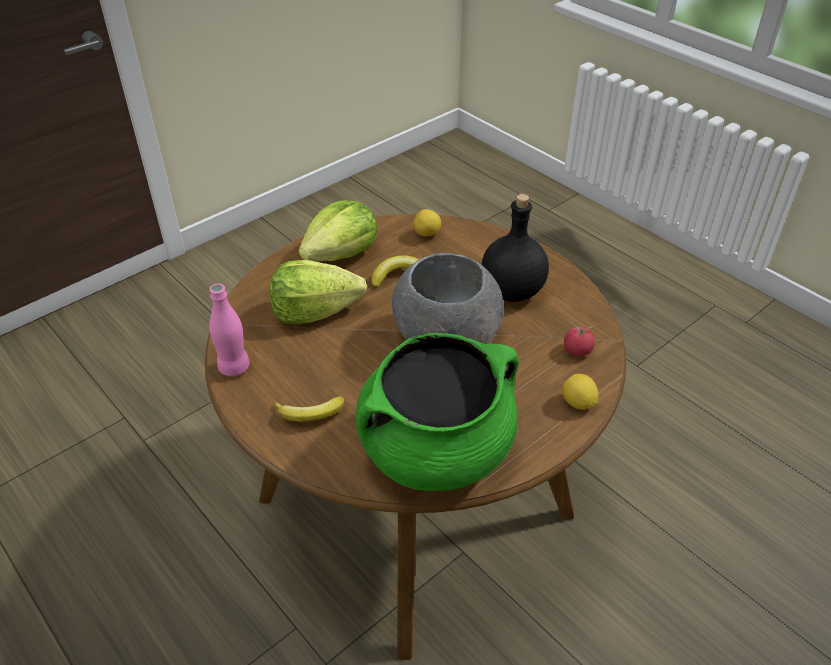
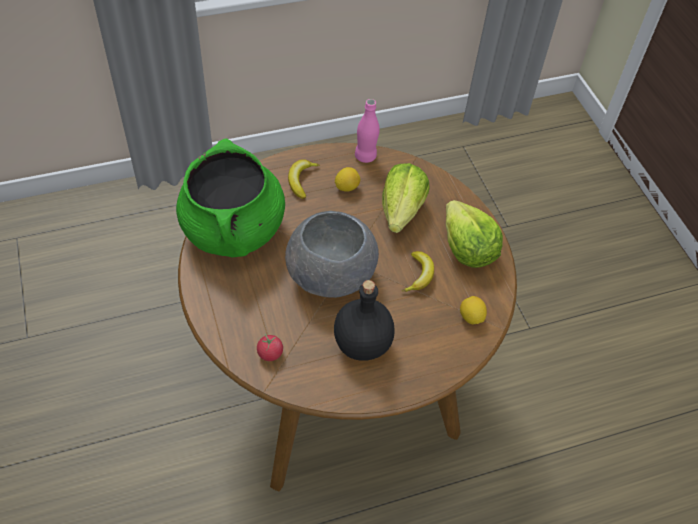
camera: 110 degrees right, 10 degrees up
(577, 403) = (220, 325): lemon -> lemon (347, 187)

